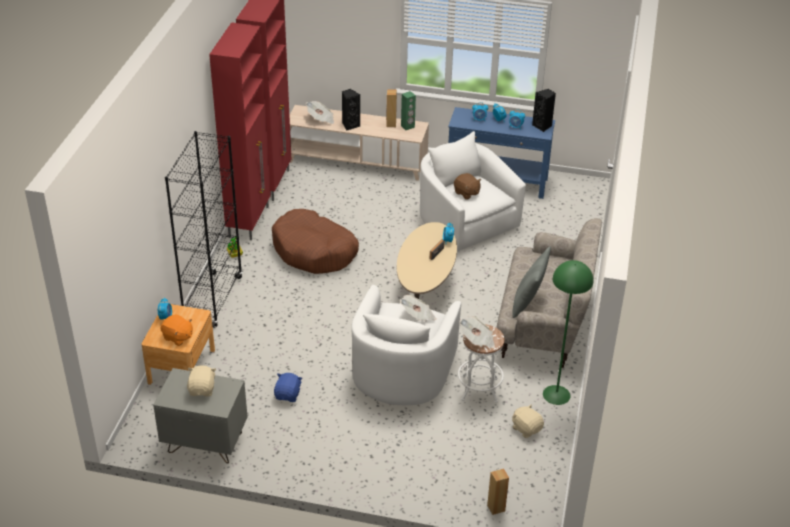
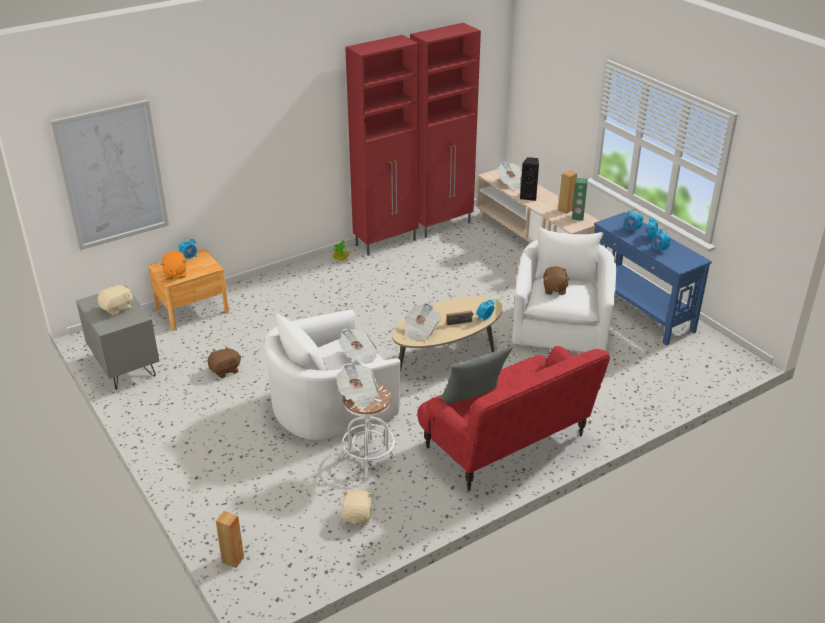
camera: 45 degrees right, 5 degrees down
(117, 270) = (112, 175): none -> picture
(213, 300) = (280, 280): black bookcase -> none
(288, 395) = (225, 370): blue plush toy -> brown plush toy
(314, 251) = (401, 285): brown dog bed -> none
(421, 275) = (420, 331): none -> newspaper
(542, 126) = (689, 260): black speaker -> none
(543, 323) = (507, 443): beige sofa -> red sofa
(556, 395) = (427, 508): green floor lamp -> none

